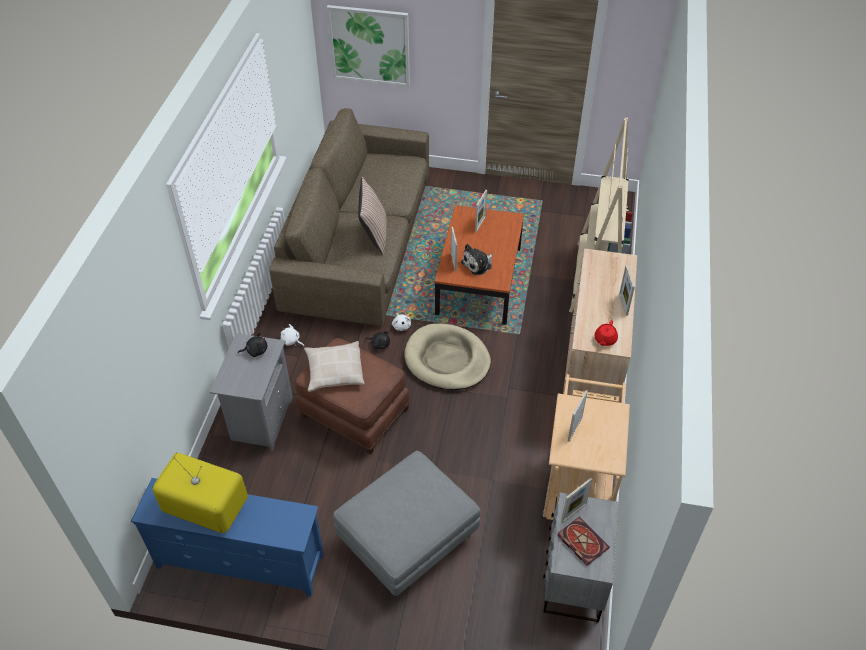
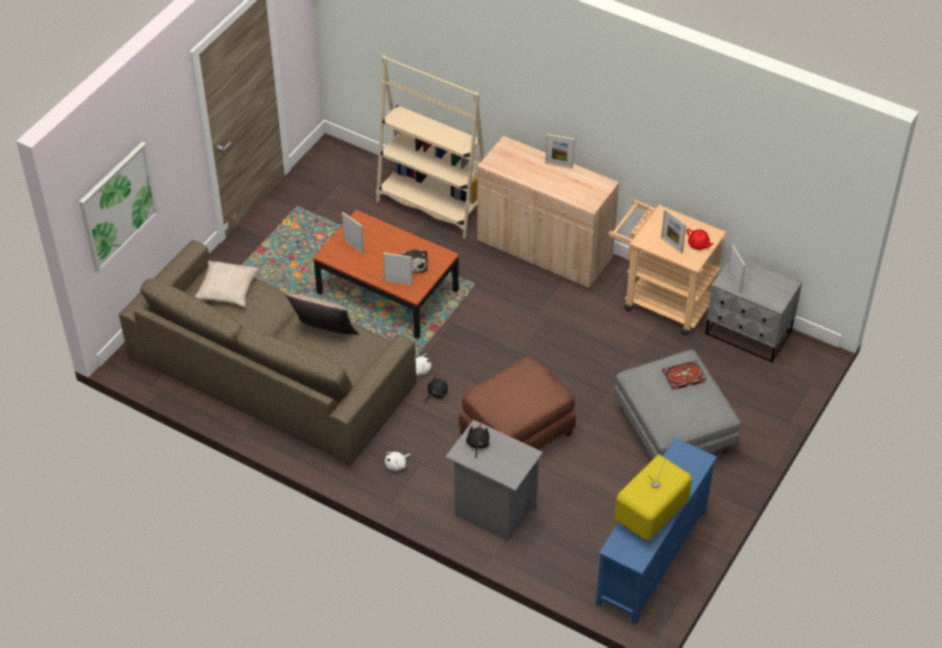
camera: 70 degrees left, 0 degrees up
(334, 371) = (510, 403): beige pillow -> beige pillow (227, 289)
(447, 360) = (482, 347): beige dog bed -> none
(581, 541) = (761, 287): book -> book (683, 377)
(605, 339) = (593, 190): red teapot -> red teapot (698, 244)

